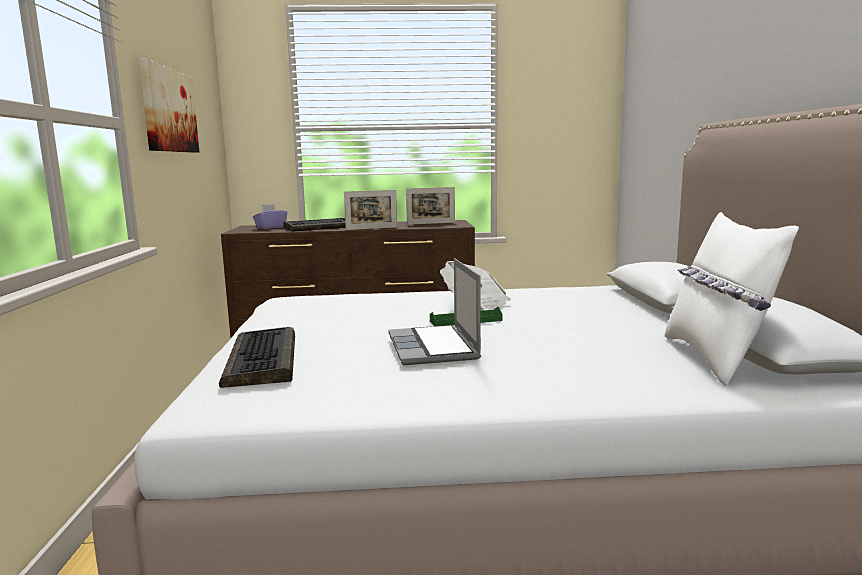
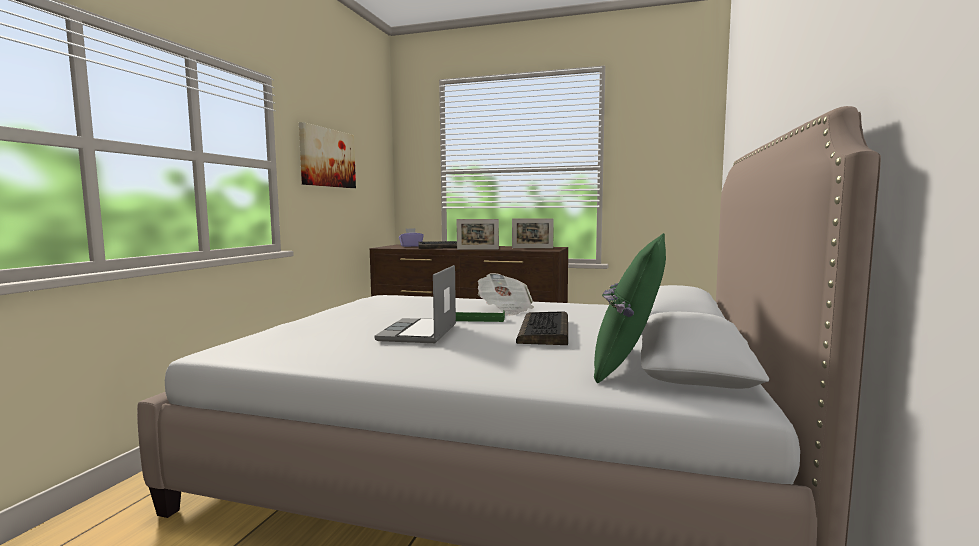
camera: 20 degrees right, 5 degrees down
(263, 360) = (299, 328): keyboard -> keyboard (545, 331)
(715, 358) = (630, 365): white pillow -> green pillow

